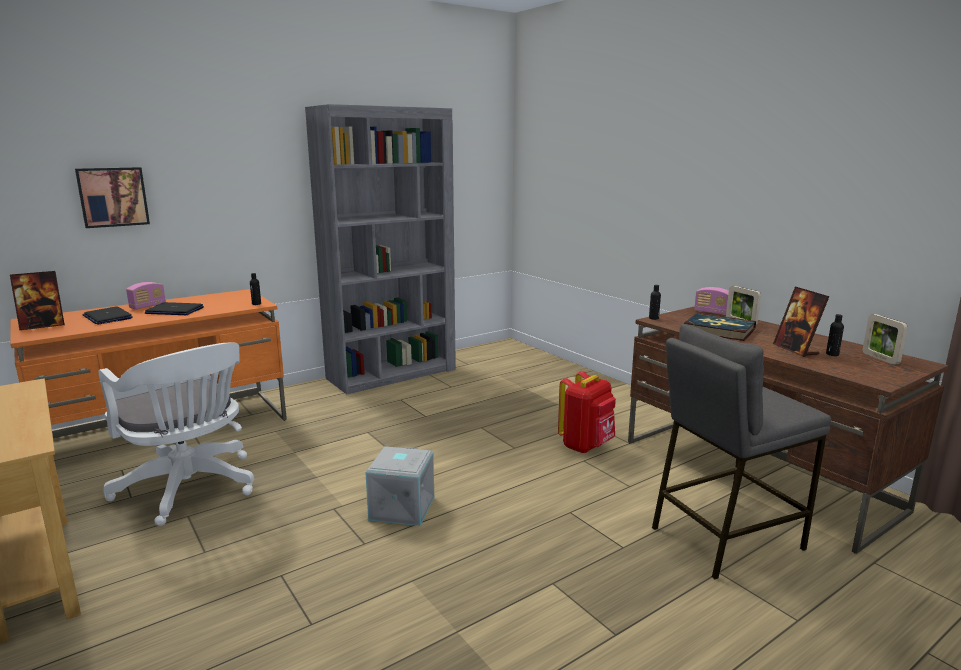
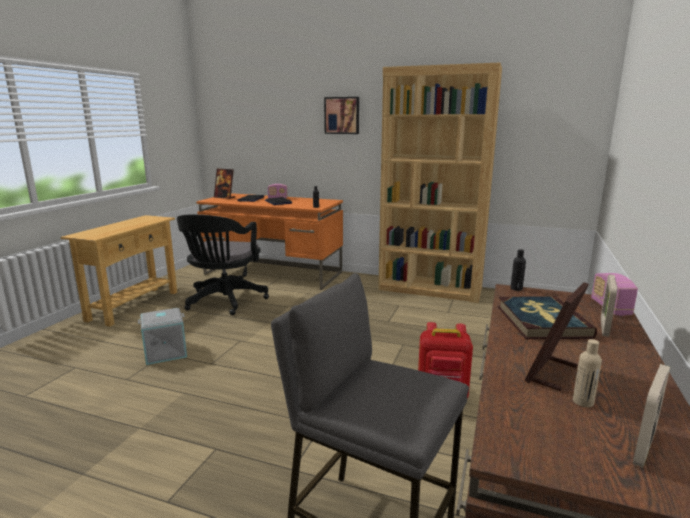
camera: 55 degrees right, 0 degrees up
(113, 197) = (277, 132): picture -> picture (342, 115)
(190, 489) = (224, 302): white office chair -> black office chair
(392, 374) = (430, 289): grey bookcase -> brown bookcase
(401, 508) = (260, 359): grey storage box -> grey storage box (165, 352)
(832, 354) = (583, 402): black bottle -> beige bottle

